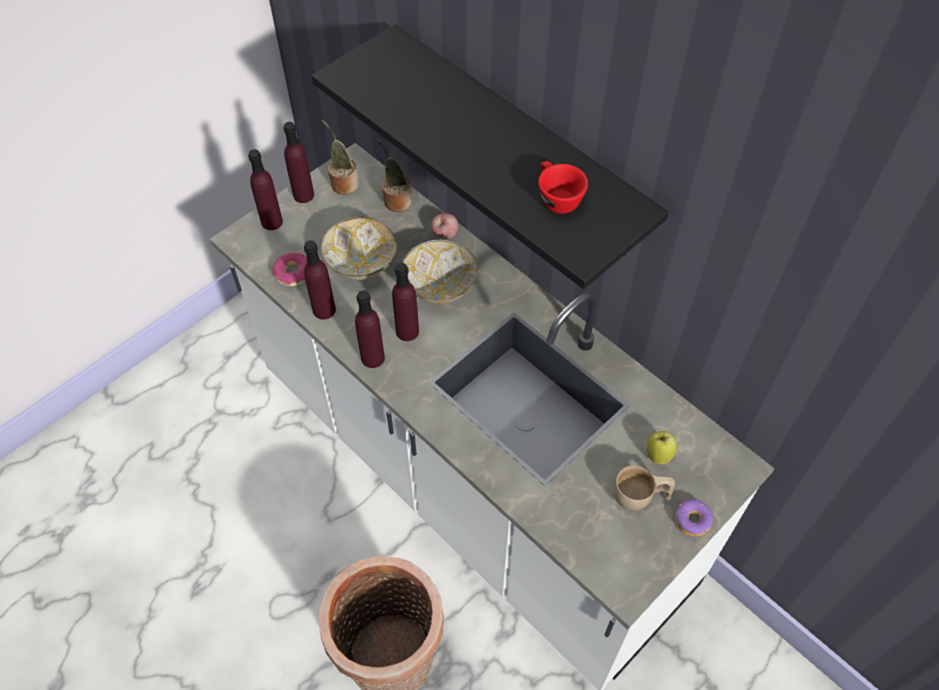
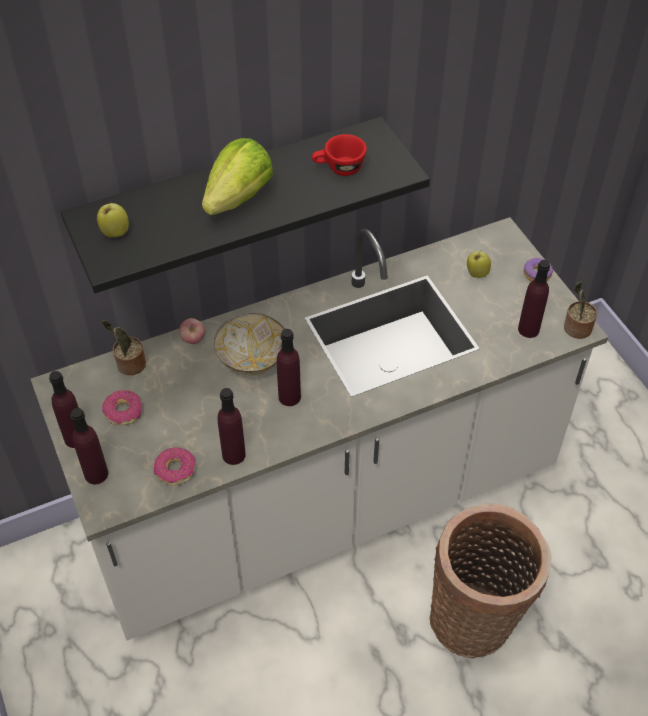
camera: 70 degrees left, 5 degrees down
(343, 183) = (80, 401): potted plant -> potted plant (576, 329)
(343, 215) = (123, 411): none -> donut
(362, 265) = (195, 412): bowl -> none
(372, 358) = (307, 430): purple bottle -> purple bottle (528, 329)
(382, 66) = (115, 232): none -> apple
(470, 134) = (239, 198): none -> lettuce
(640, 497) = (509, 296): beige cup -> none

